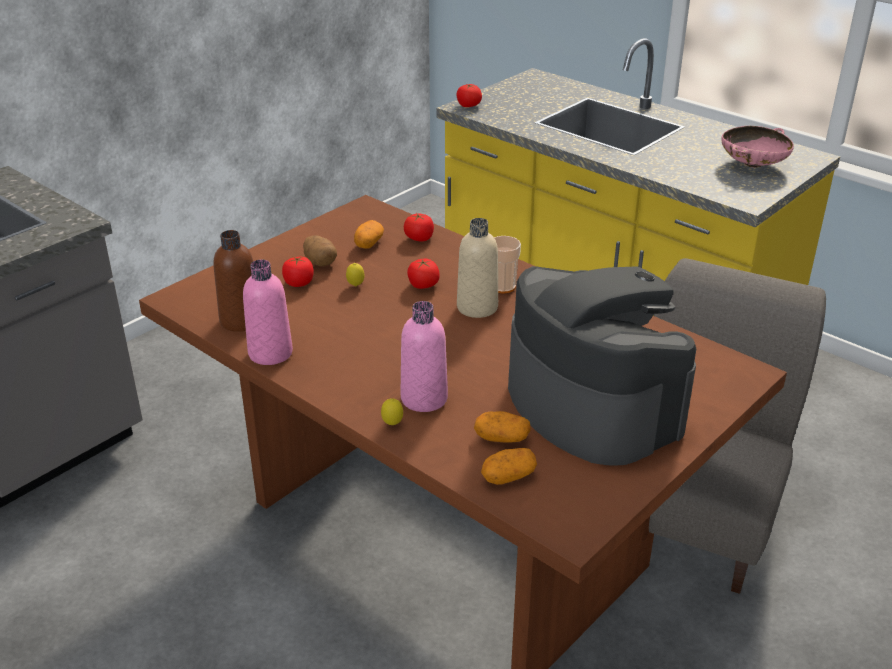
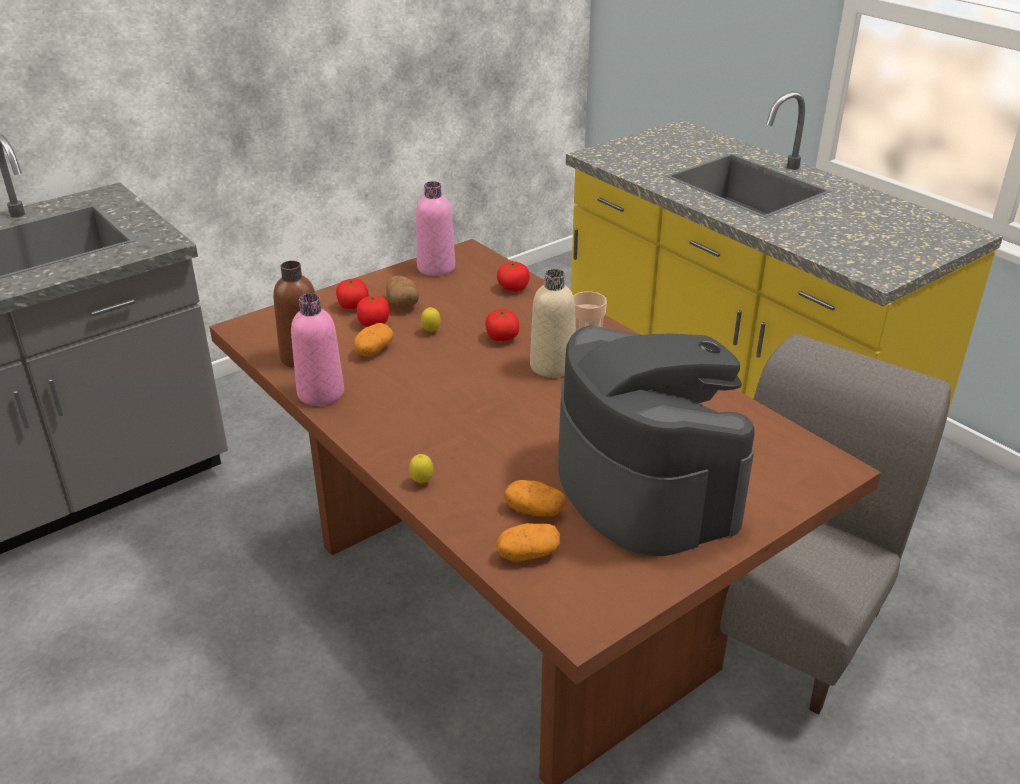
camera: 10 degrees right, 0 degrees up
(368, 243) = (459, 289): potato -> potato (373, 350)
(424, 398) = (464, 458): pink bottle -> pink bottle (436, 268)
(468, 105) = (600, 154): tomato -> tomato (353, 306)
(753, 164) = (897, 237): pink bowl -> none

